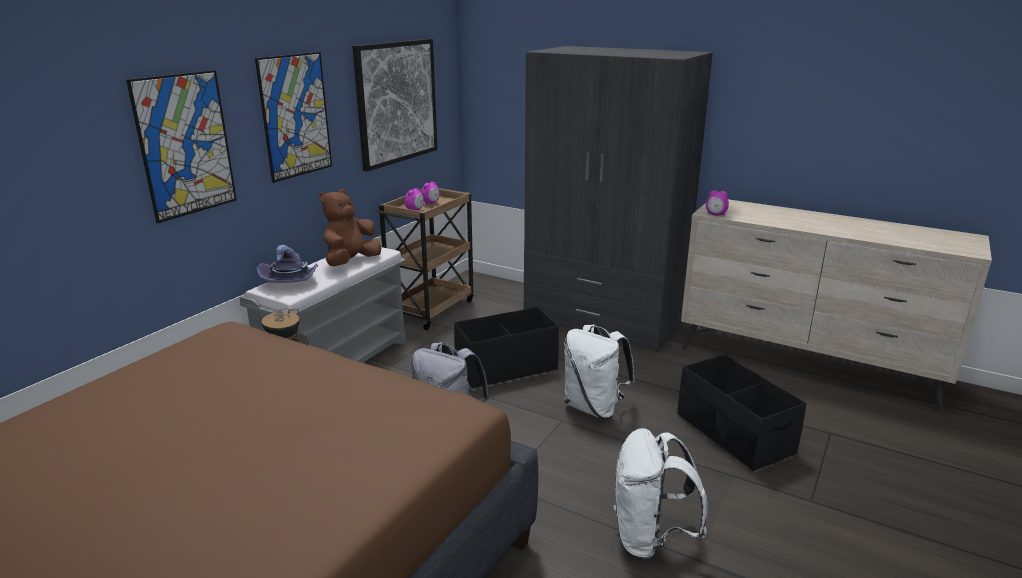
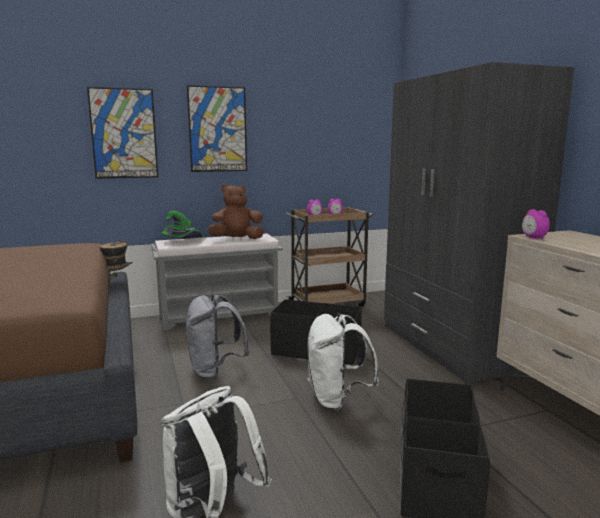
camera: 40 degrees right, 10 degrees down
(291, 281) = (184, 240): purple hat -> green hat
(396, 102) = (321, 135): picture -> none

